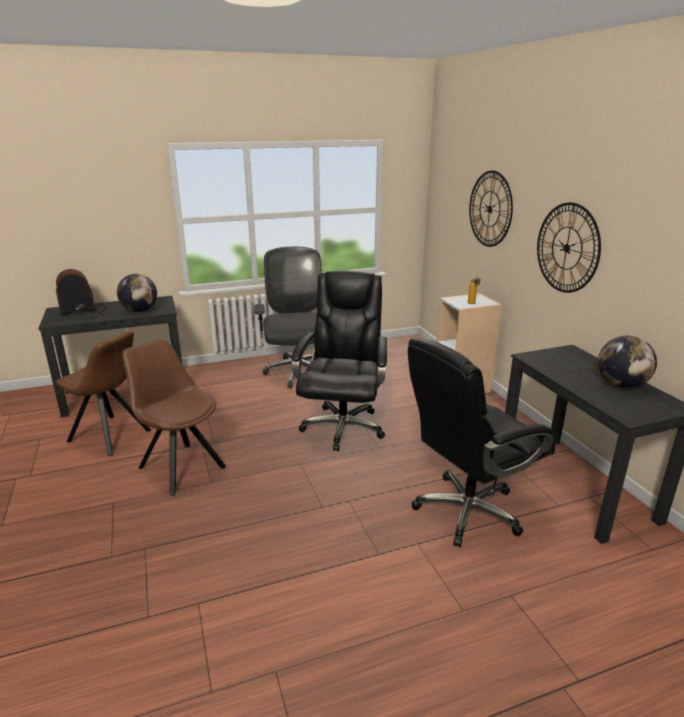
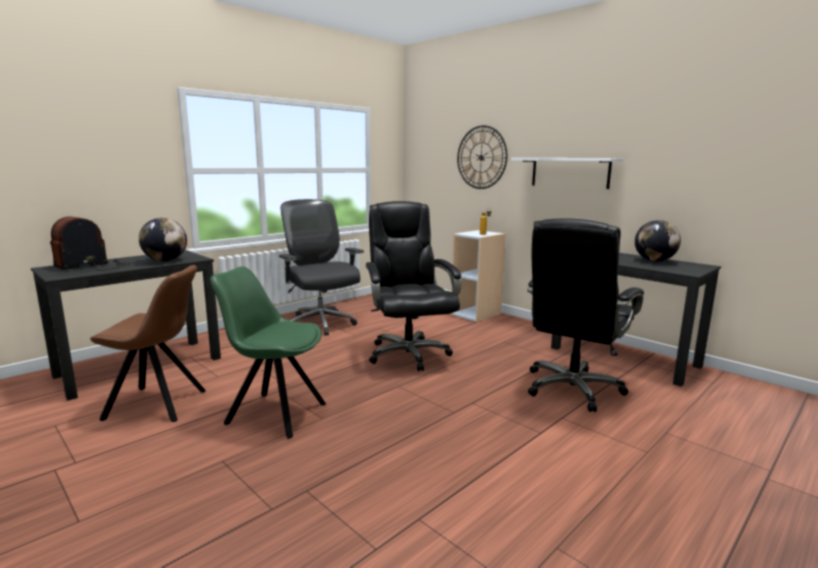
camera: 25 degrees left, 10 degrees down
(181, 467) = (275, 413): brown chair -> green chair
(567, 248) = (569, 172): wall clock -> white shelf

